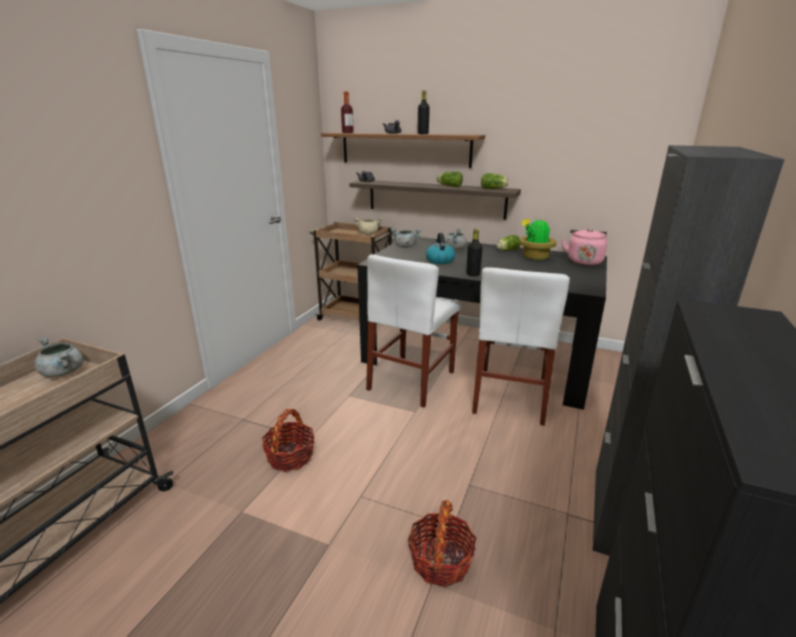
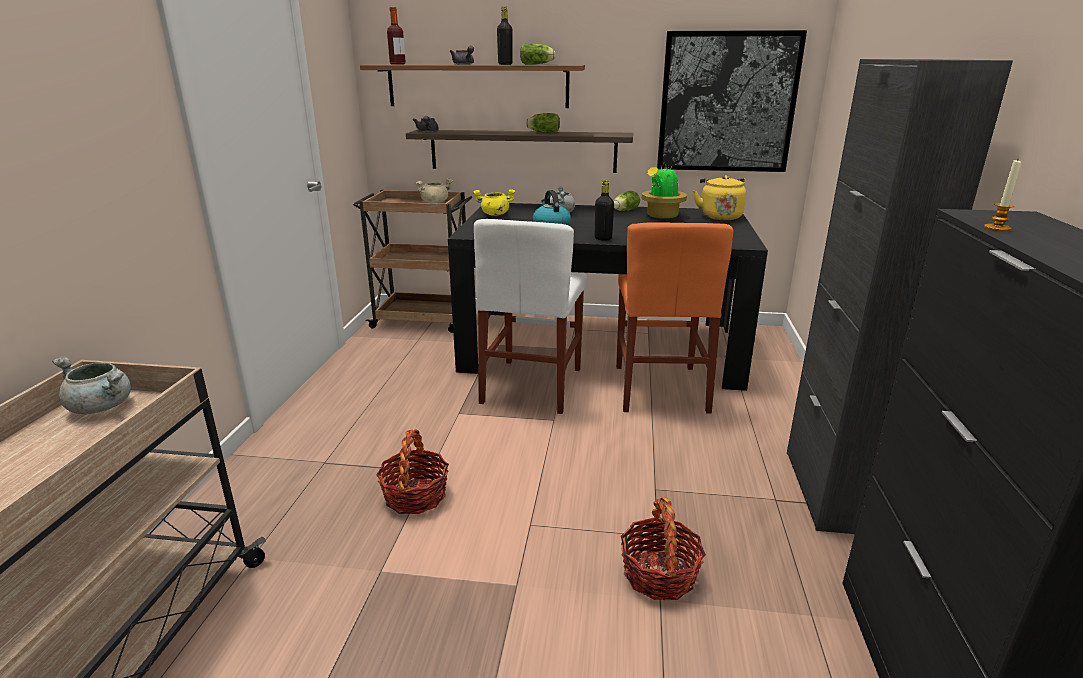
camera: 15 degrees left, 0 degrees up
(405, 246) = (494, 214): grey cooking pot -> yellow cooking pot
(494, 189) = (602, 133): lettuce -> lettuce (537, 64)
(510, 397) = (660, 388): white chair -> orange chair
(583, 261) = (719, 216): pink kettle -> yellow kettle
(600, 168) = (727, 103): none -> picture
(709, 331) = (997, 228): none -> candle

